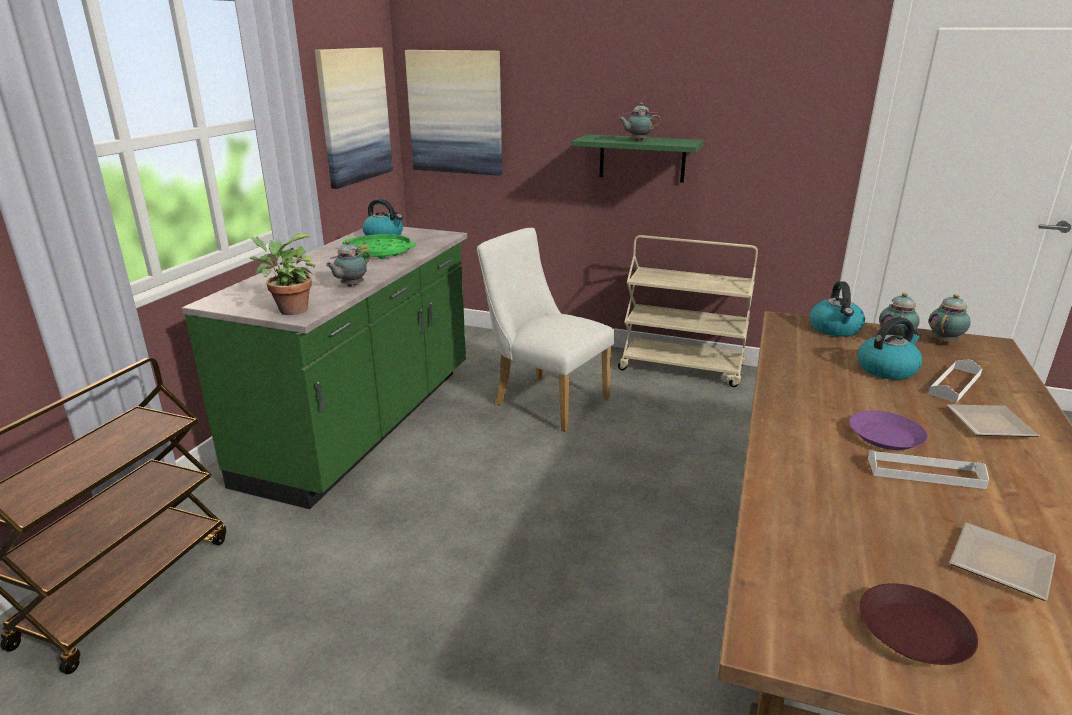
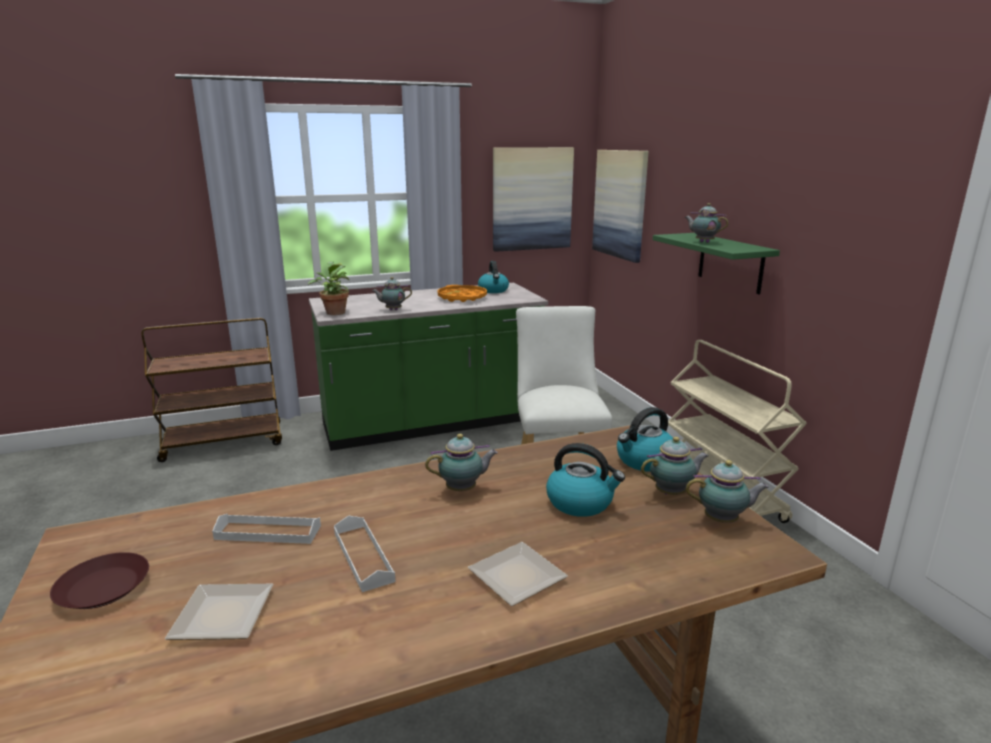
camera: 50 degrees right, 5 degrees down
(379, 252) = (462, 298): green tray -> orange tray
(829, 400) = (463, 489): none -> teapot
(885, 436) = (418, 527): purple plate -> none
(954, 384) = (599, 543): white tray -> white tray (268, 532)

